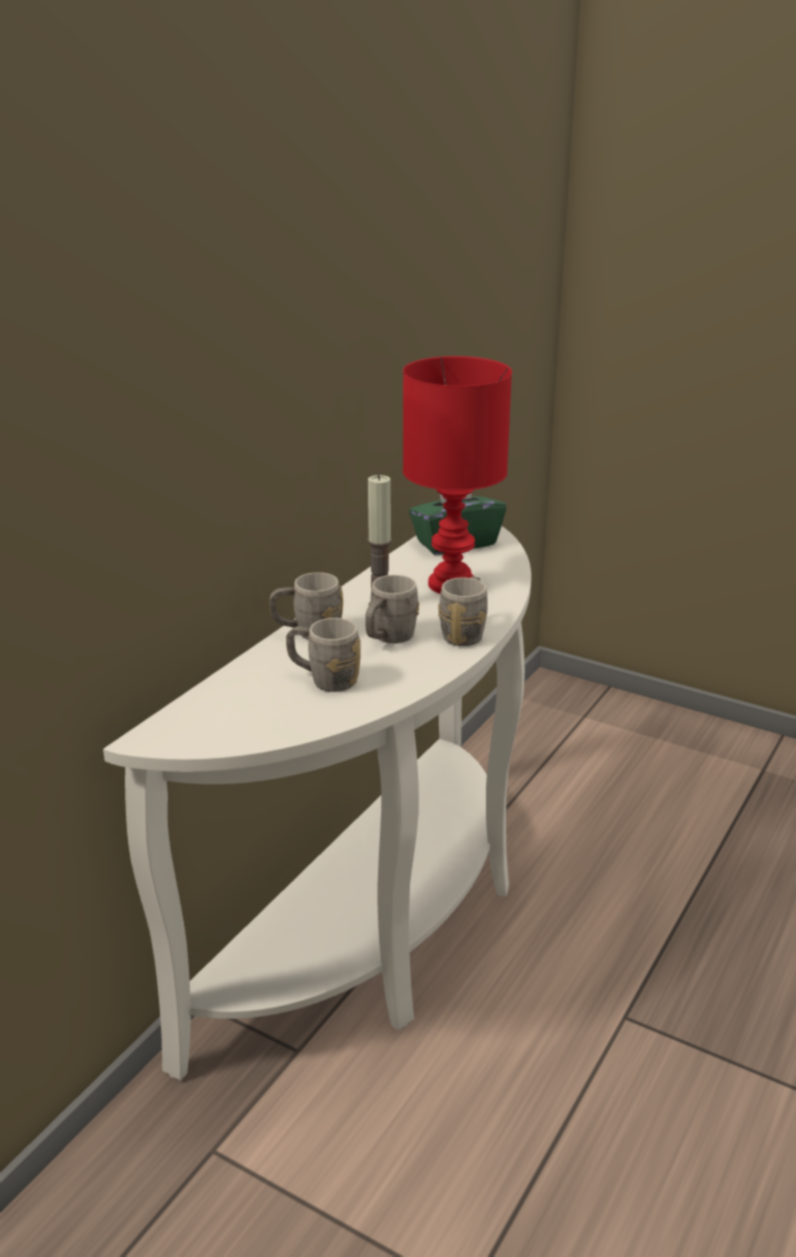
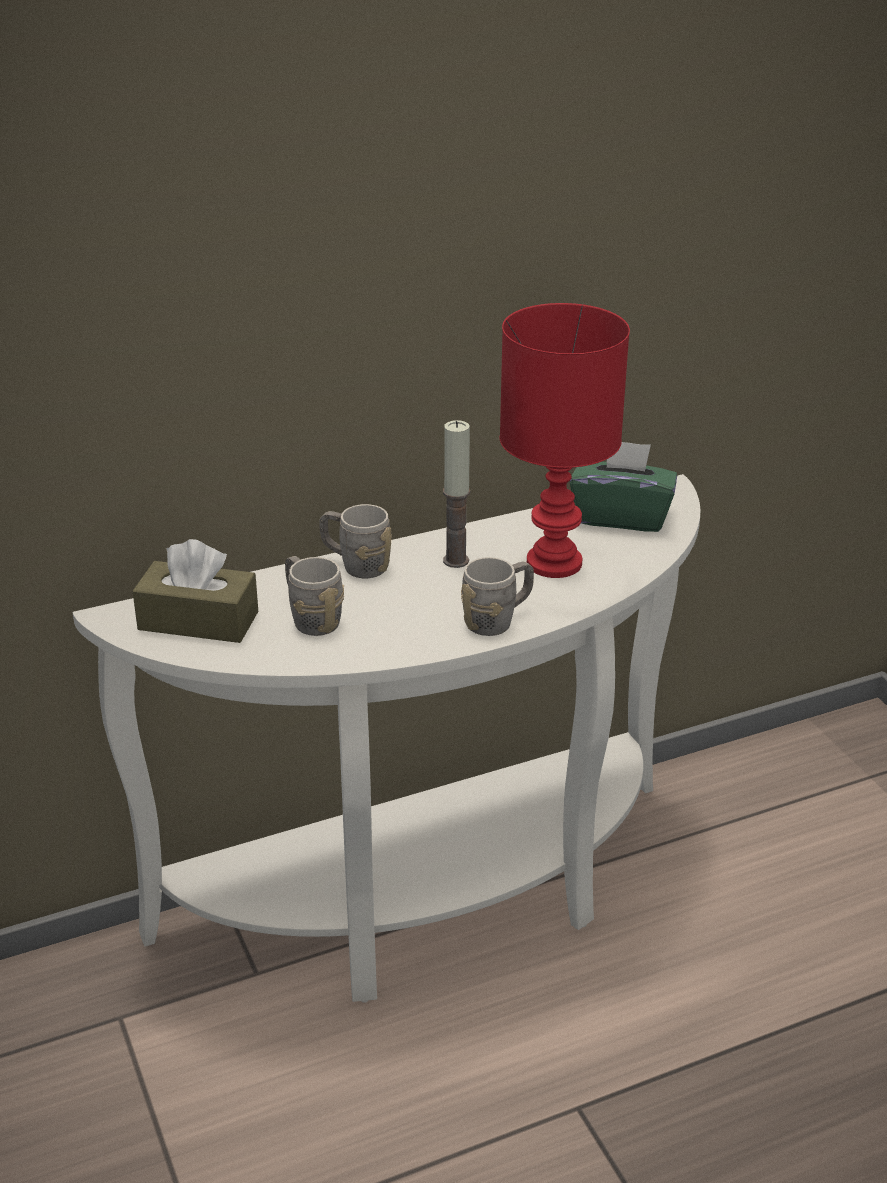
camera: 35 degrees right, 5 degrees up
(232, 714) = (198, 621): none -> brown tissue box
(388, 638) = (418, 599): grey mug -> none

